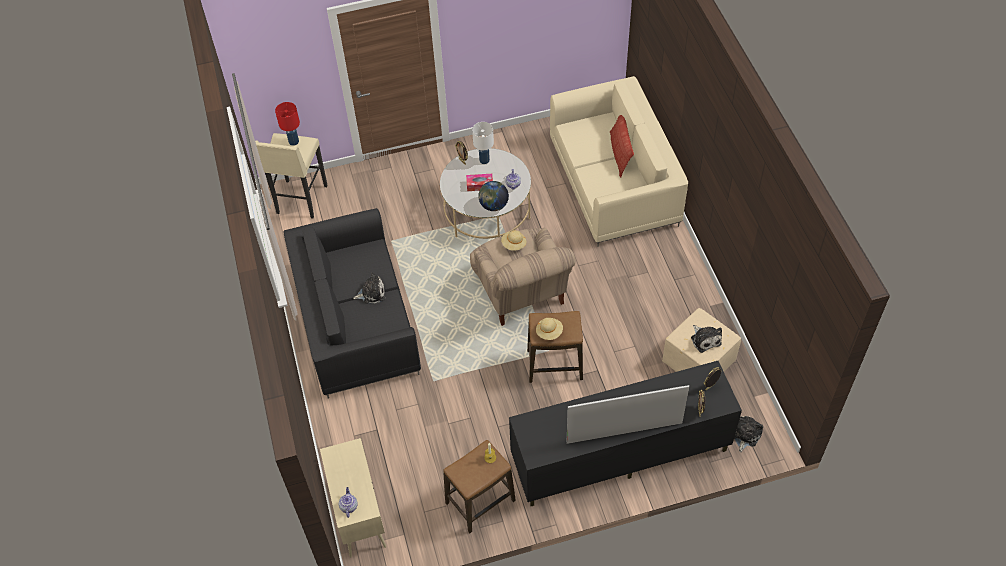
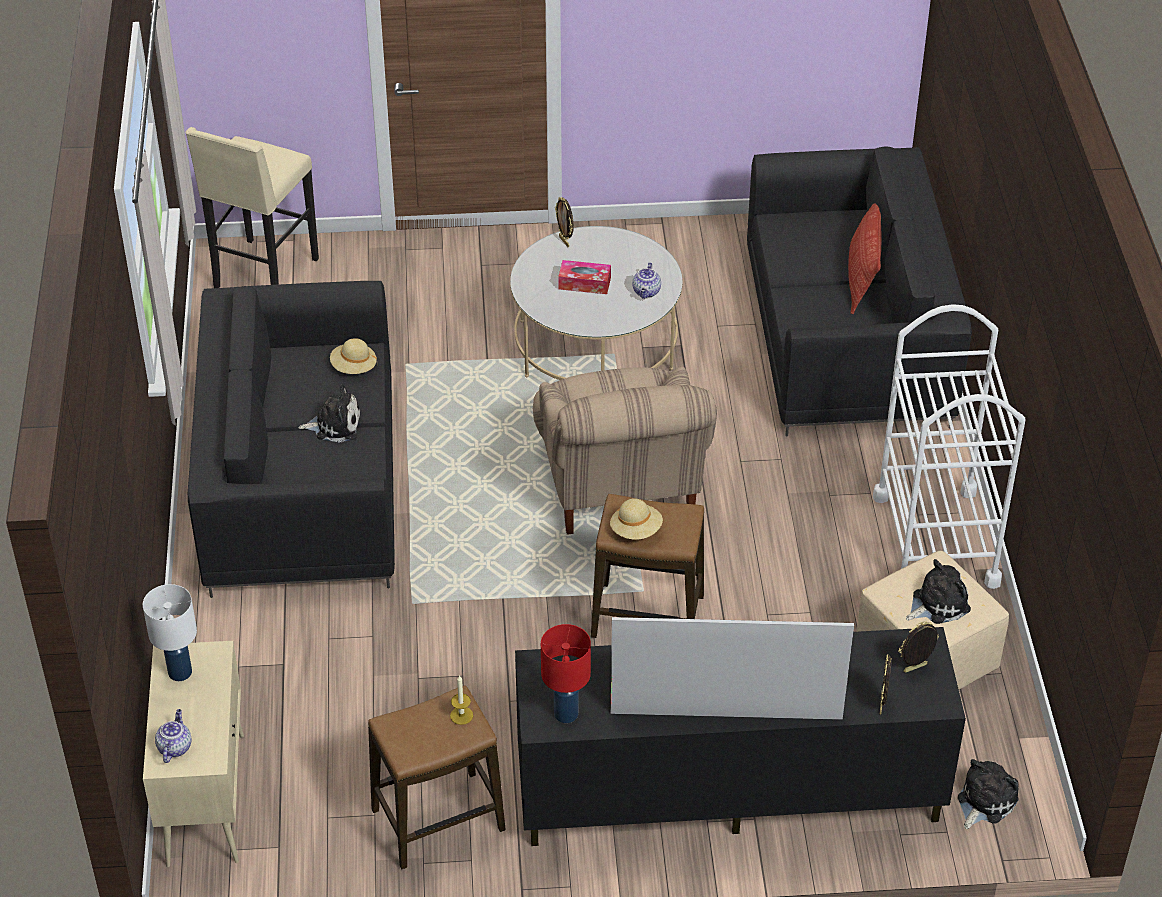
camera: 10 degrees right, 10 degrees down
(294, 142) = (265, 153): red table lamp -> red table lamp (566, 714)
(484, 160) = (605, 246): white table lamp -> white table lamp (180, 672)
(493, 205) = (600, 319): globe -> none
(513, 244) = (618, 387): beige hat -> beige hat (354, 367)
(614, 182) = (848, 337): beige sofa -> black sofa
(686, 292) = (935, 539): none -> white cart
(705, 339) = (937, 603): plush toy -> plush toy turned 105 degrees counterclockwise

